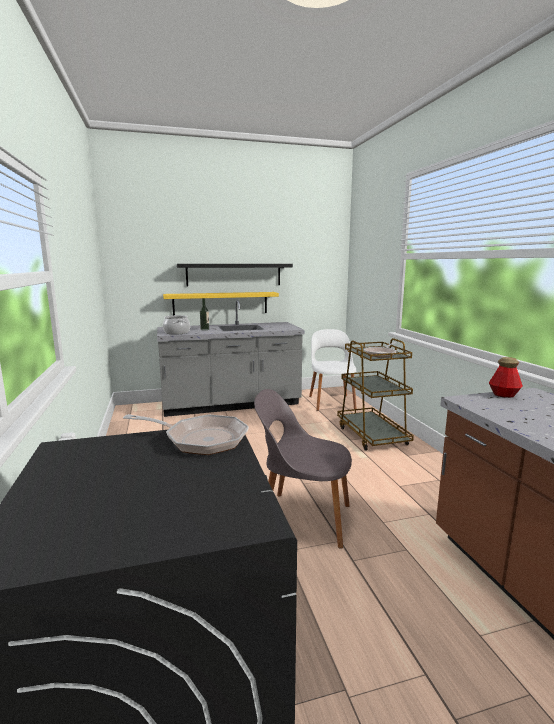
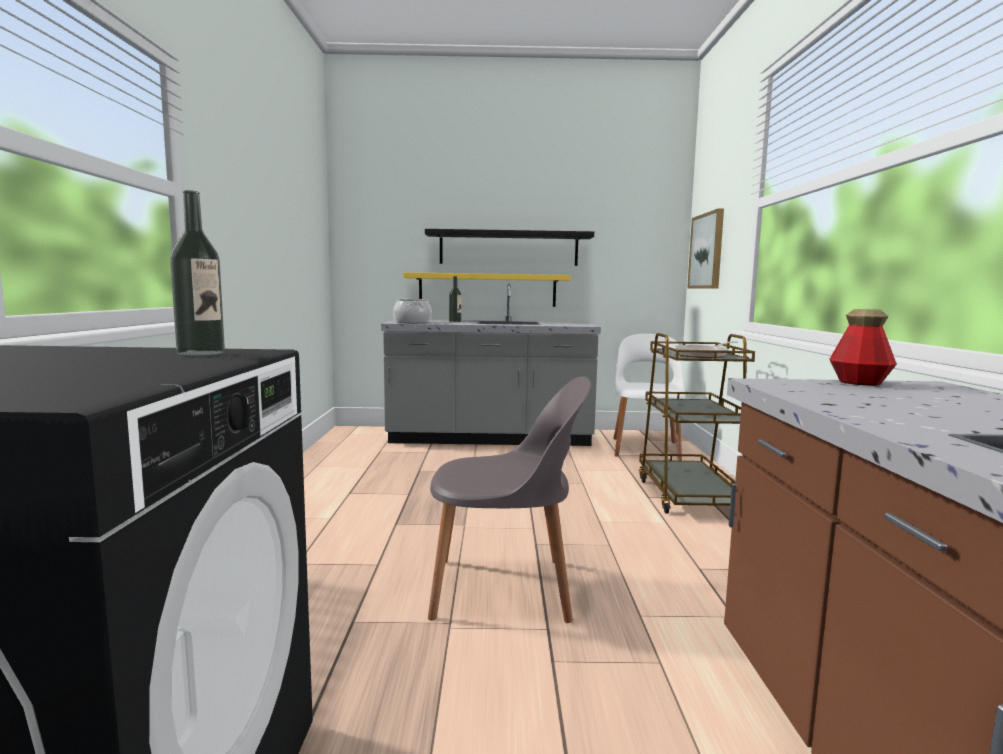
camera: 15 degrees right, 5 degrees down
(200, 439) = (201, 353): frying pan -> bottle
(303, 518) = (506, 588): grey chair -> grey chair turned 150 degrees clockwise
(363, 277) = (707, 251): none -> picture

